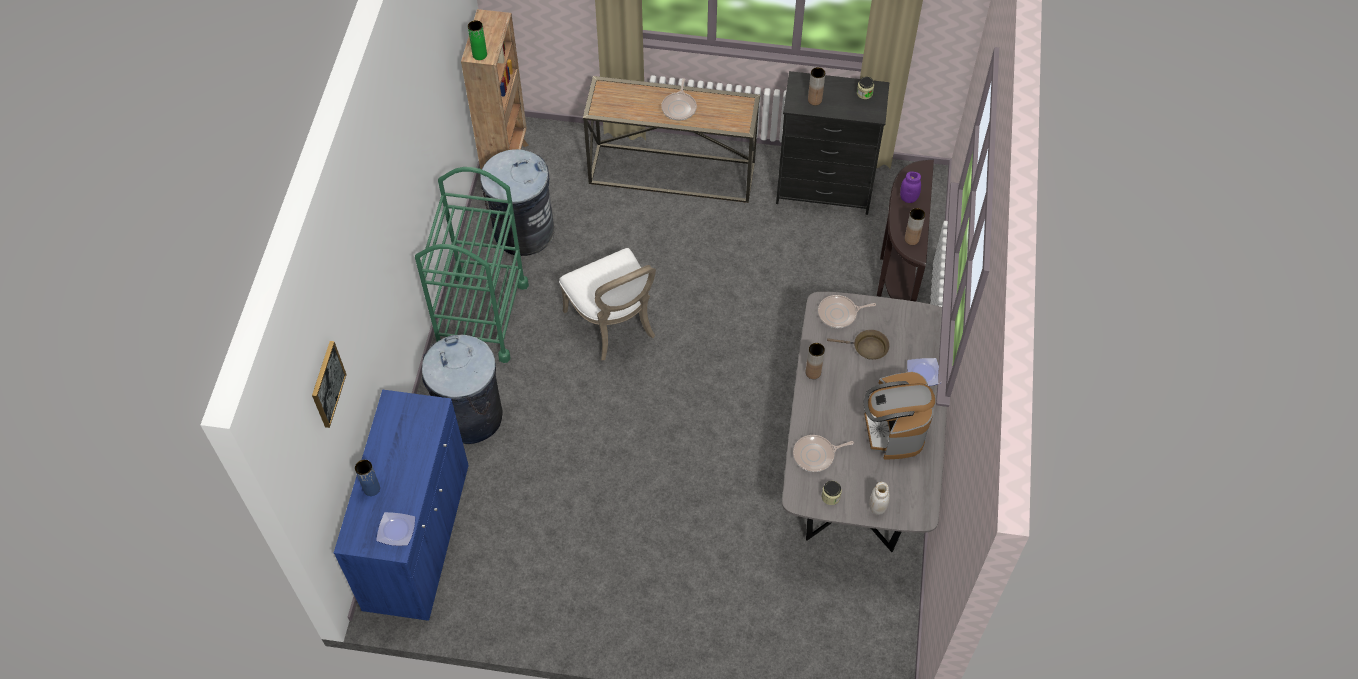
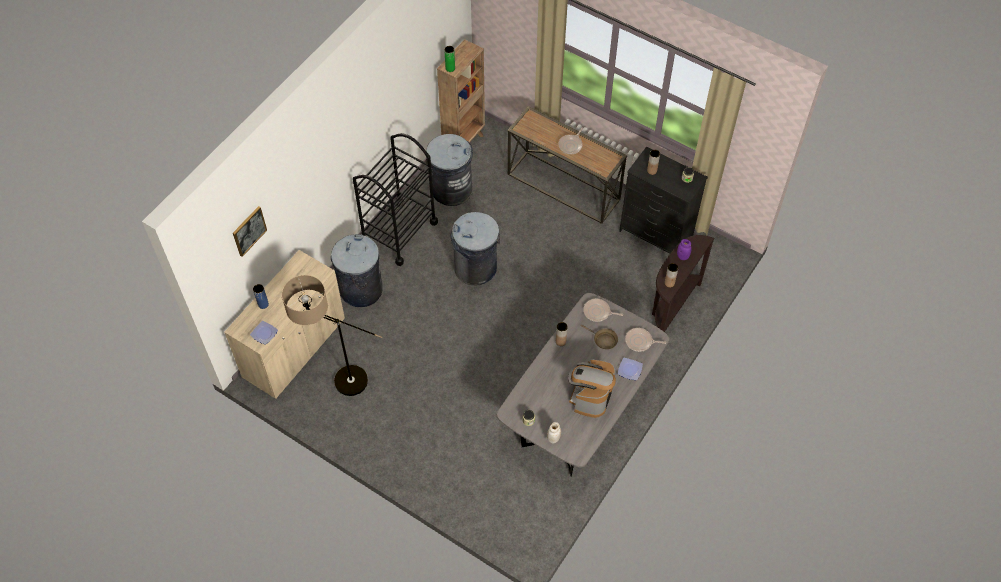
camera: 25 degrees right, 0 degrees up
(417, 537) = (294, 348): blue cabinet -> beige cabinet
(482, 317) = (399, 232): green cart -> black cart
(504, 558) = (337, 381): none -> floor lamp
(614, 325) = (475, 268): white chair -> grey trash can
(816, 455) = (534, 392): frying pan -> frying pan (640, 341)

